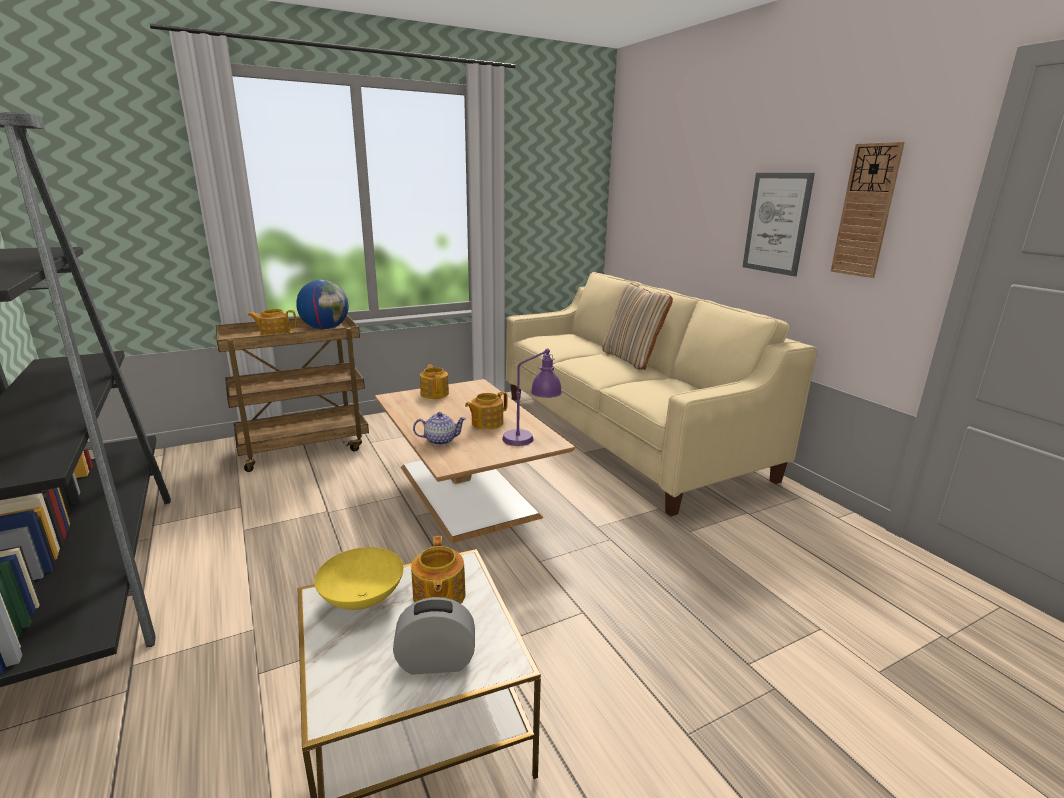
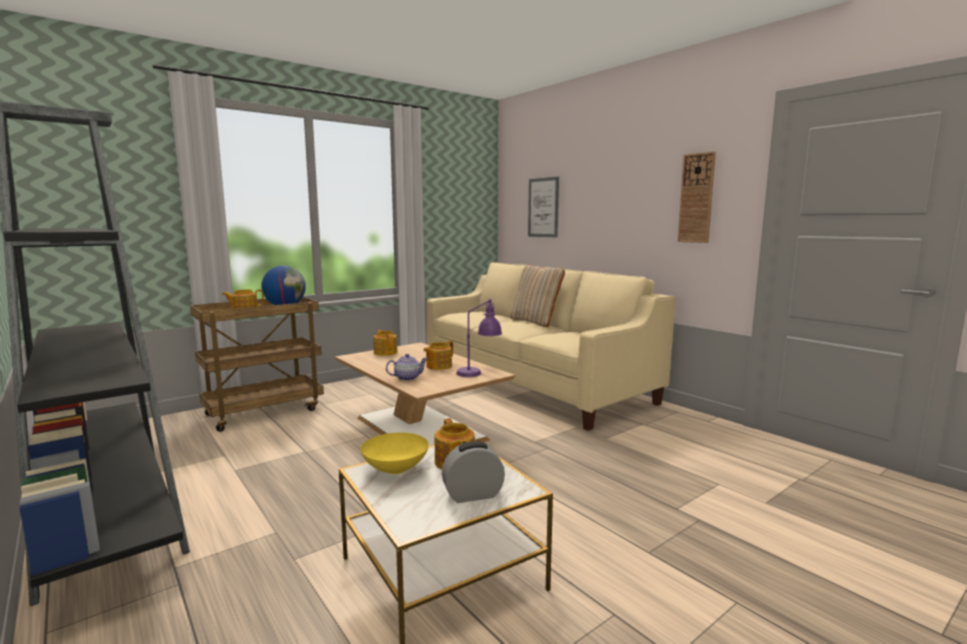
camera: 10 degrees left, 10 degrees down
(776, 223) = (634, 213): picture -> picture (543, 207)

